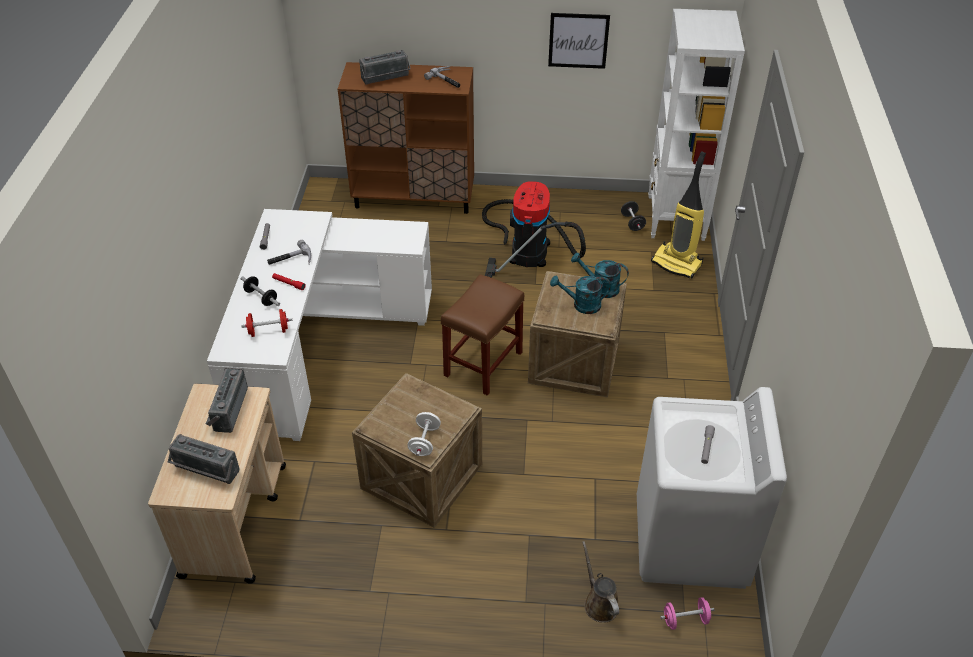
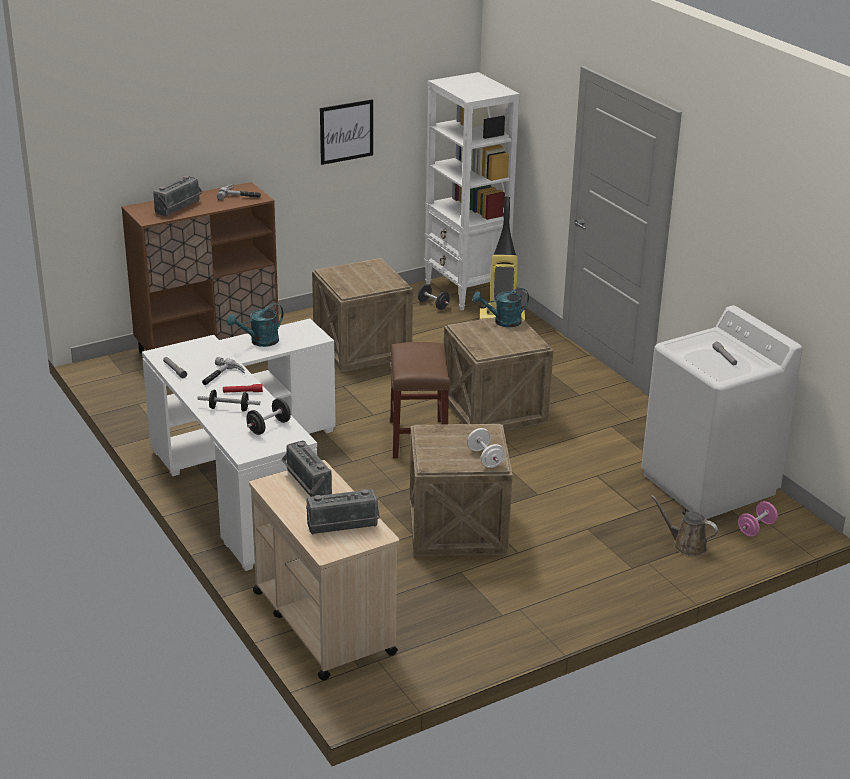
camera: 35 degrees left, 15 degrees down
(268, 331) = (269, 427): red dumbbell -> black dumbbell
(528, 248) = (363, 349): vacuum cleaner -> crate
(581, 305) = (501, 337): turquoise watering can -> turquoise watering can (259, 342)

